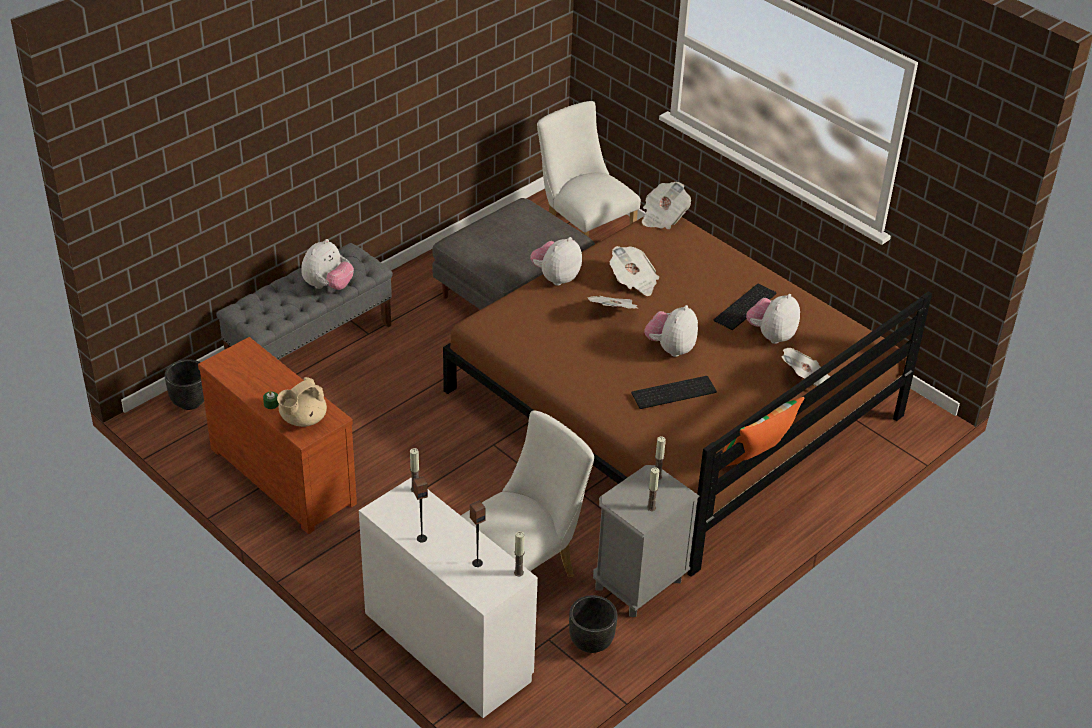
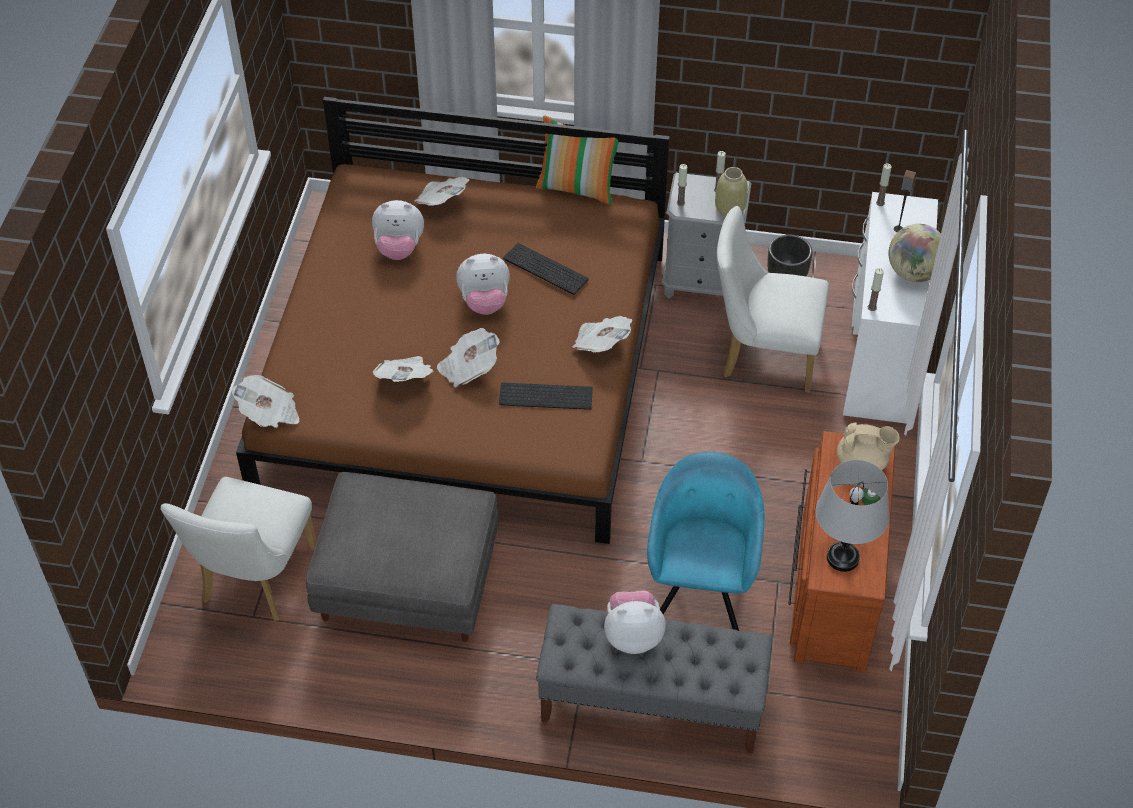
camera: 125 degrees left, 10 degrees up
(189, 402) = (830, 742): black planter -> none
(248, 363) = (842, 558): none -> grey table lamp
(359, 411) = (700, 589): none -> turquoise armchair
(421, 538) = (913, 273): speaker -> globe
(556, 277) = (454, 440): plush toy -> none
(568, 383) = (601, 344): none -> newspaper
(621, 500) = (729, 209): none -> beige vase
(746, 308) = (374, 281): keyboard -> keyboard (547, 395)

